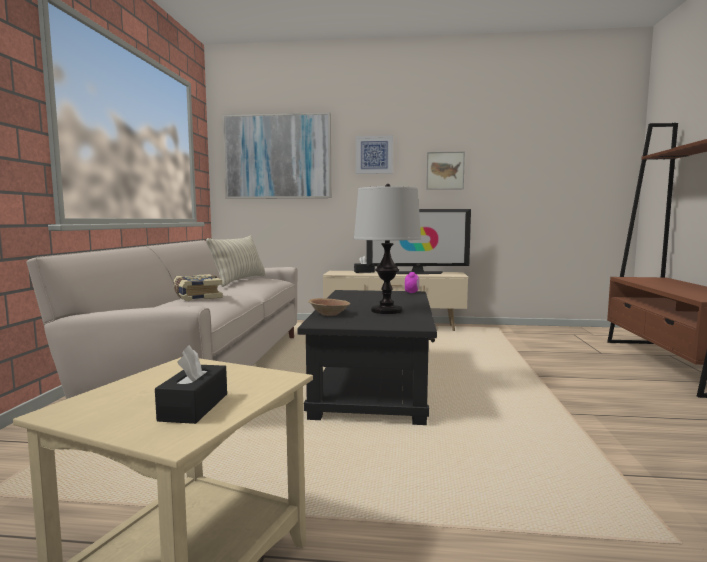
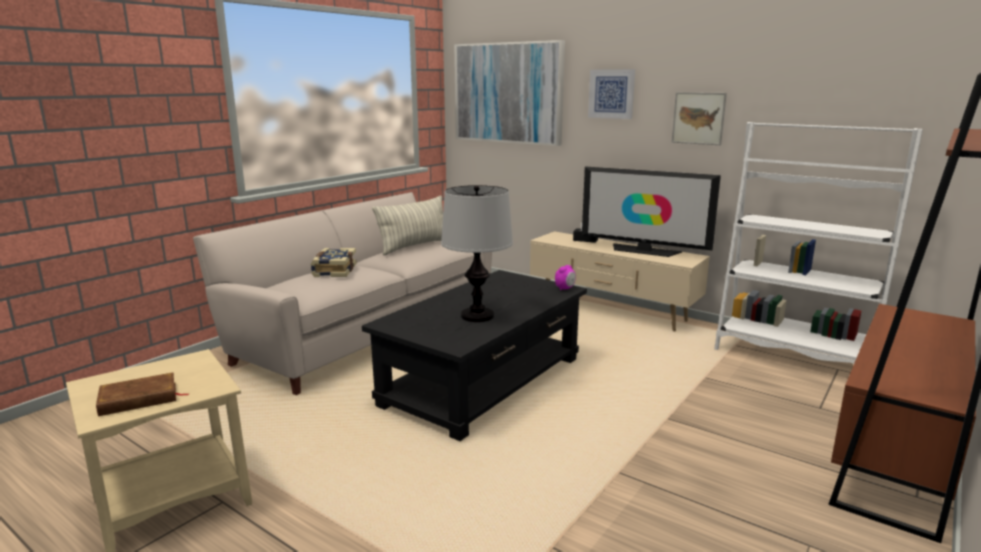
camera: 30 degrees right, 10 degrees up
(194, 407) = (139, 399): black tissue box -> brown book
(329, 314) = (418, 311): brown bowl -> none
(539, 332) = (792, 355): none -> white bookcase

